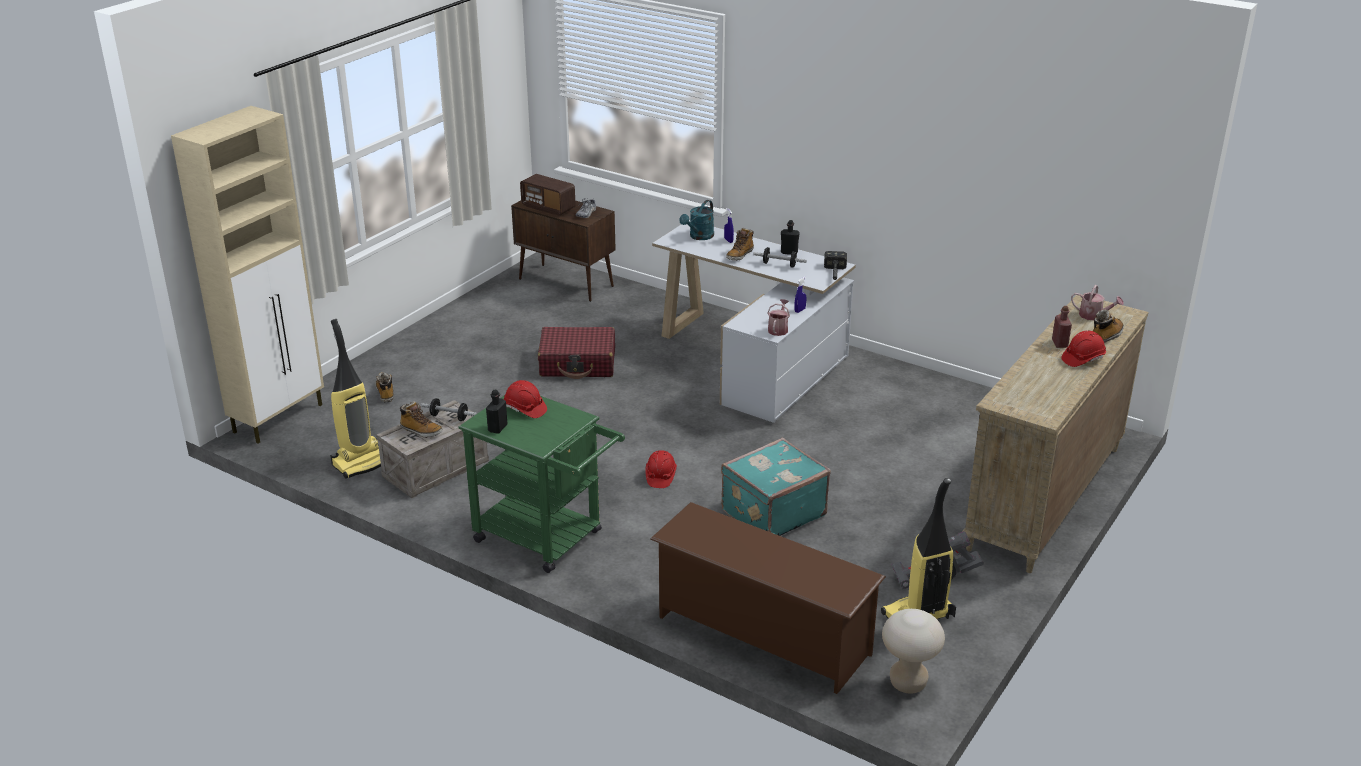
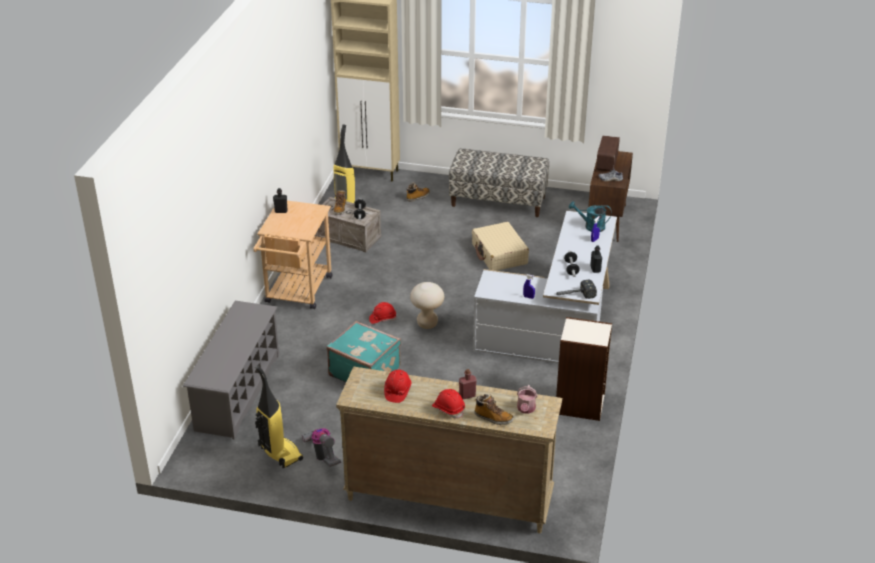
camera: 70 degrees right, 5 degrees up
(455, 338) = (498, 201): none -> bench
(525, 409) = (305, 214): red hard hat -> red hard hat (397, 391)
(547, 539) = (297, 293): green cart -> beige cart
(578, 363) = (499, 254): red suitcase -> beige suitcase
(740, 255) = (574, 249): boot -> none
(762, 635) = (237, 392): brown shoe rack -> grey shoe rack
(778, 329) = (494, 293): watering can -> none
(908, 378) = (580, 405): none -> bookcase
(908, 683) = (212, 458): beige stool -> beige stool (427, 324)

